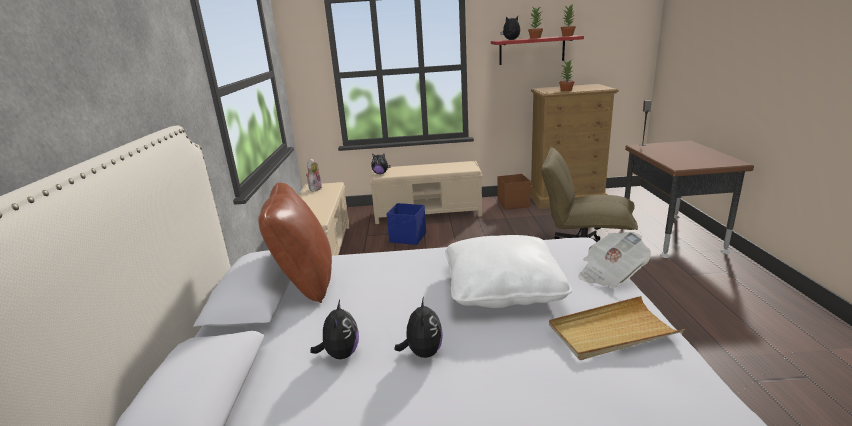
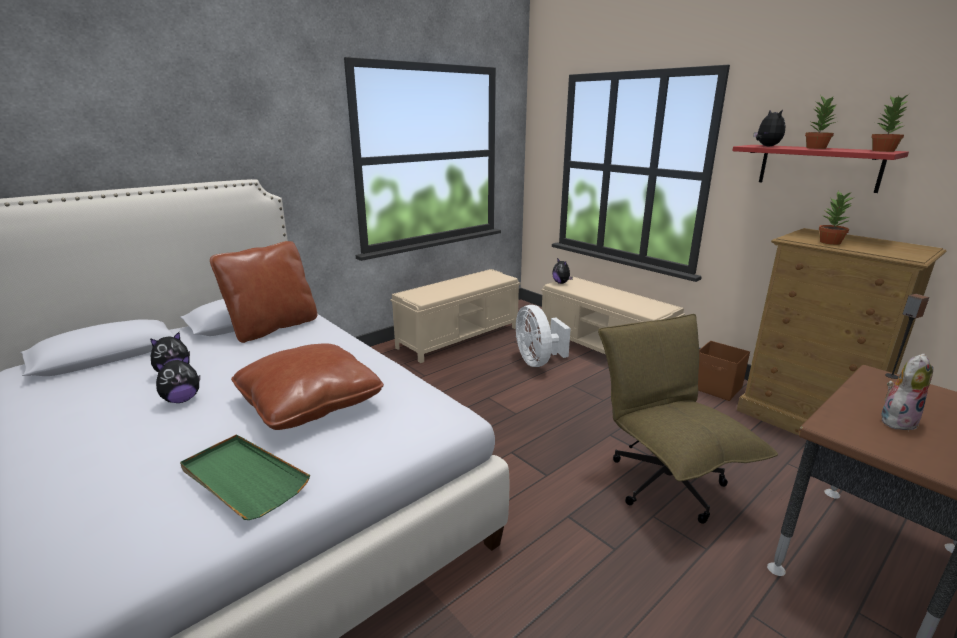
camera: 50 degrees right, 0 degrees up
(315, 188) = (485, 275): plush toy -> plush toy (896, 420)
(408, 238) = (538, 361): blue storage box -> white fan
(502, 288) = (310, 403): white pillow -> brown pillow
(610, 274) = (381, 454): newspaper -> none
(612, 331) = (243, 478): beige tray -> green tray

